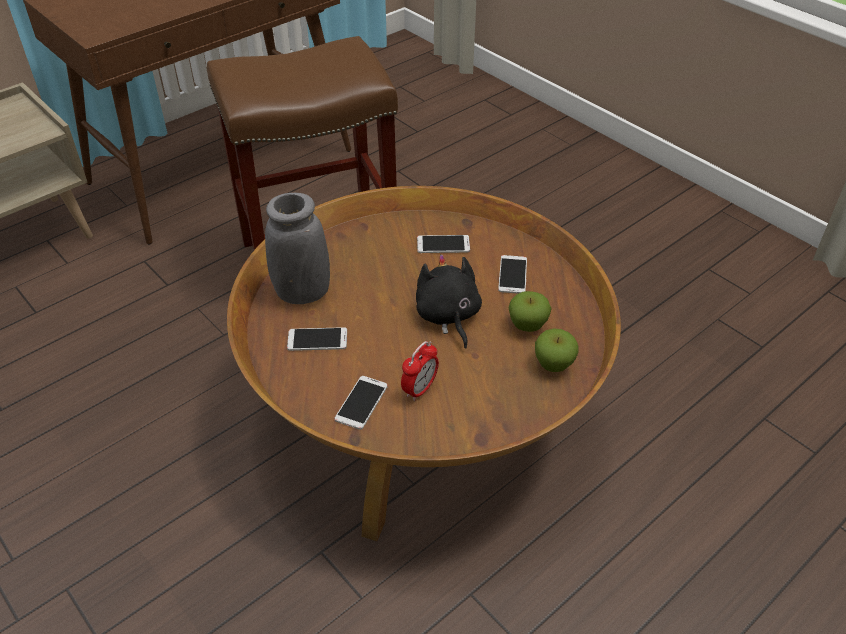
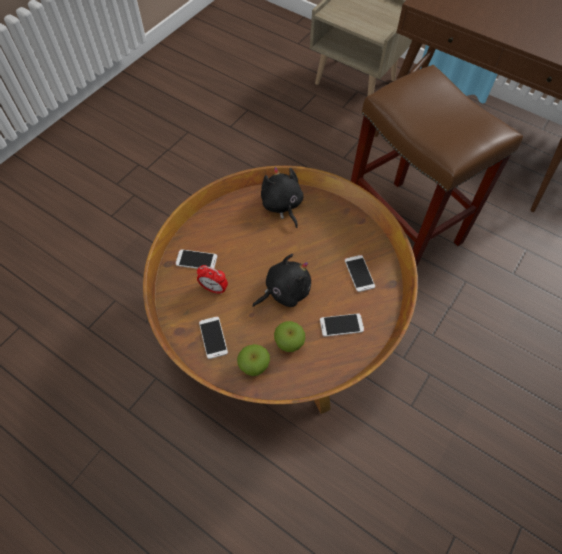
camera: 75 degrees right, 15 degrees up
(302, 293) = (282, 205): grey vase -> black plush toy
(317, 339) = (243, 224): phone -> phone (213, 337)

